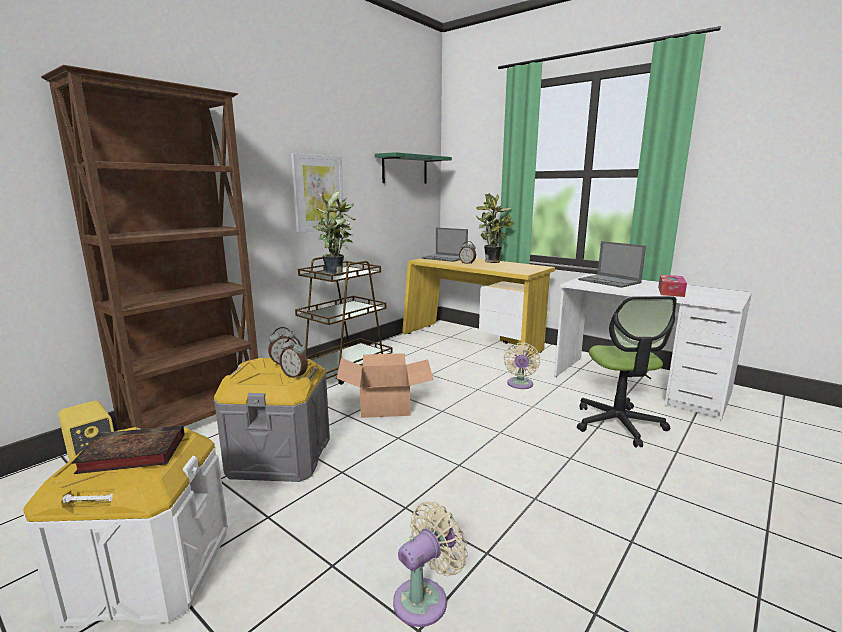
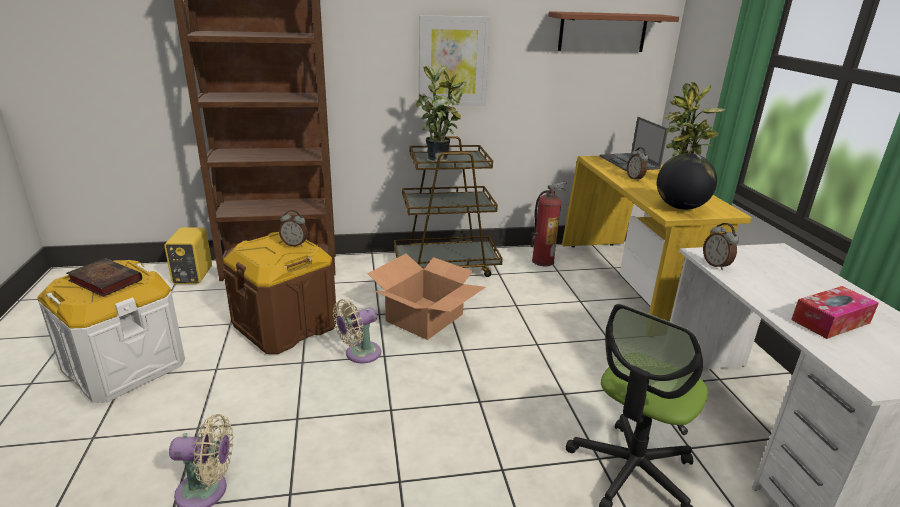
camera: 40 degrees right, 10 degrees up
(280, 456) = (285, 326): grey storage box -> brown storage box
(295, 376) = (279, 260): alarm clock -> alarm clock (716, 265)
(405, 169) = (602, 32): green shelf -> brown shelf
(405, 346) = (543, 261): none -> fire extinguisher
(520, 269) = (680, 207): none -> globe
(520, 385) = (594, 362): beige fan -> beige fan (359, 354)
(610, 281) = (776, 268): laptop -> none

